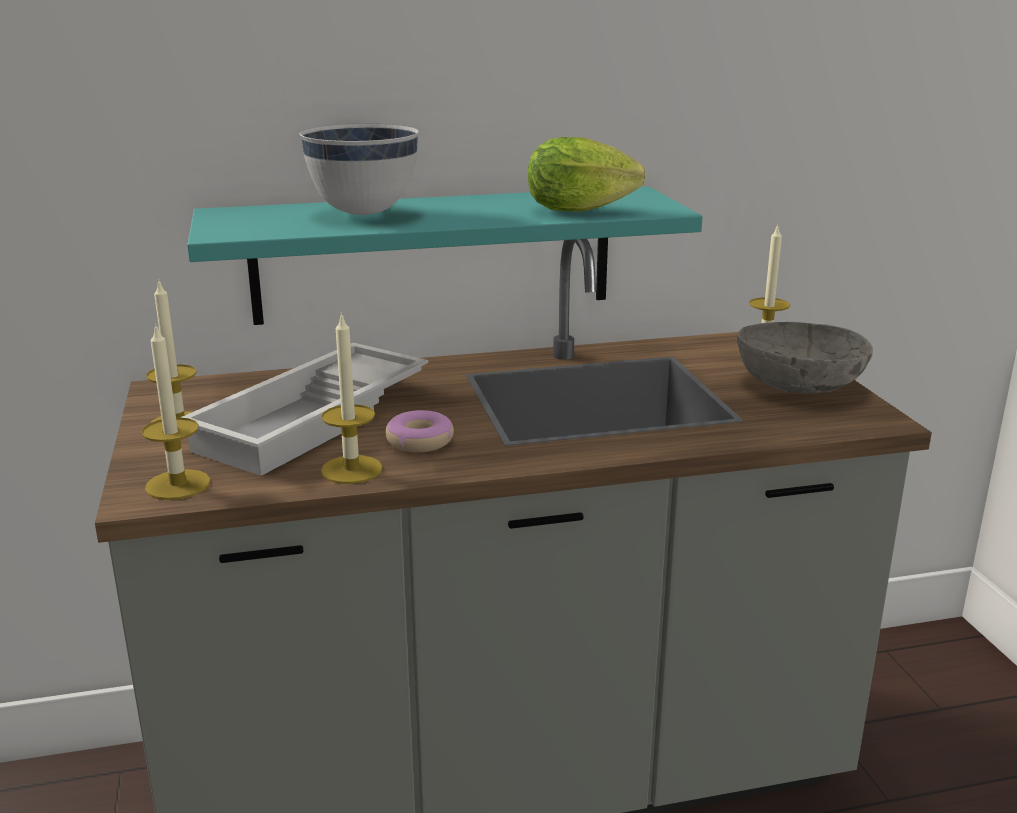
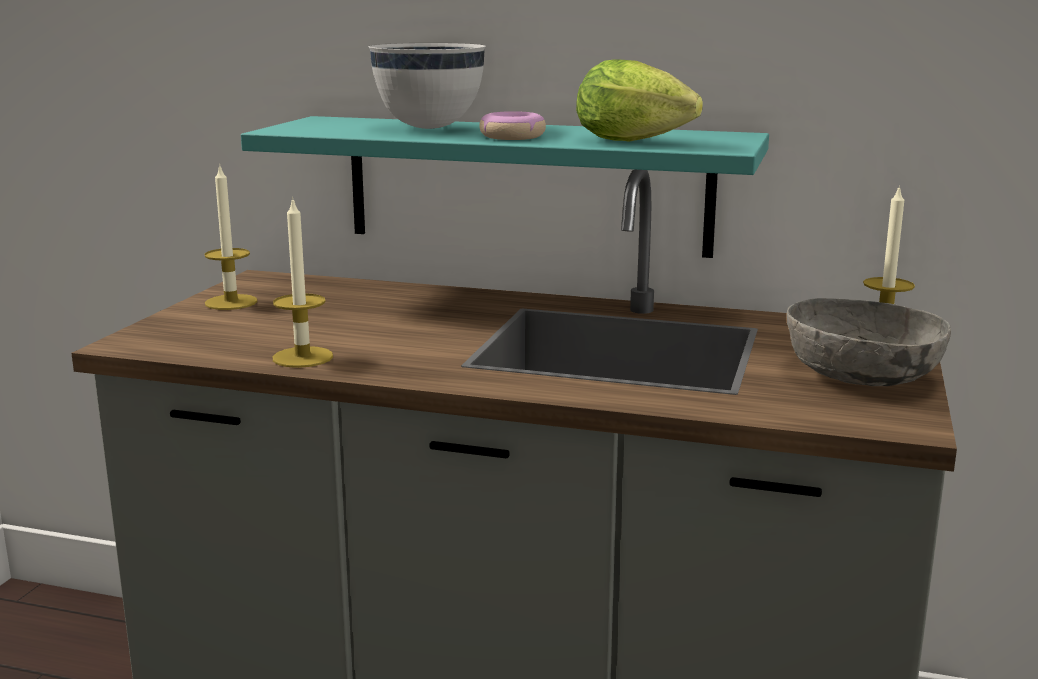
camera: 30 degrees right, 5 degrees down
(178, 484) = (163, 341): candle -> none
(314, 421) = (333, 319): white tray -> none
(420, 441) = (392, 349): donut -> donut (512, 136)

